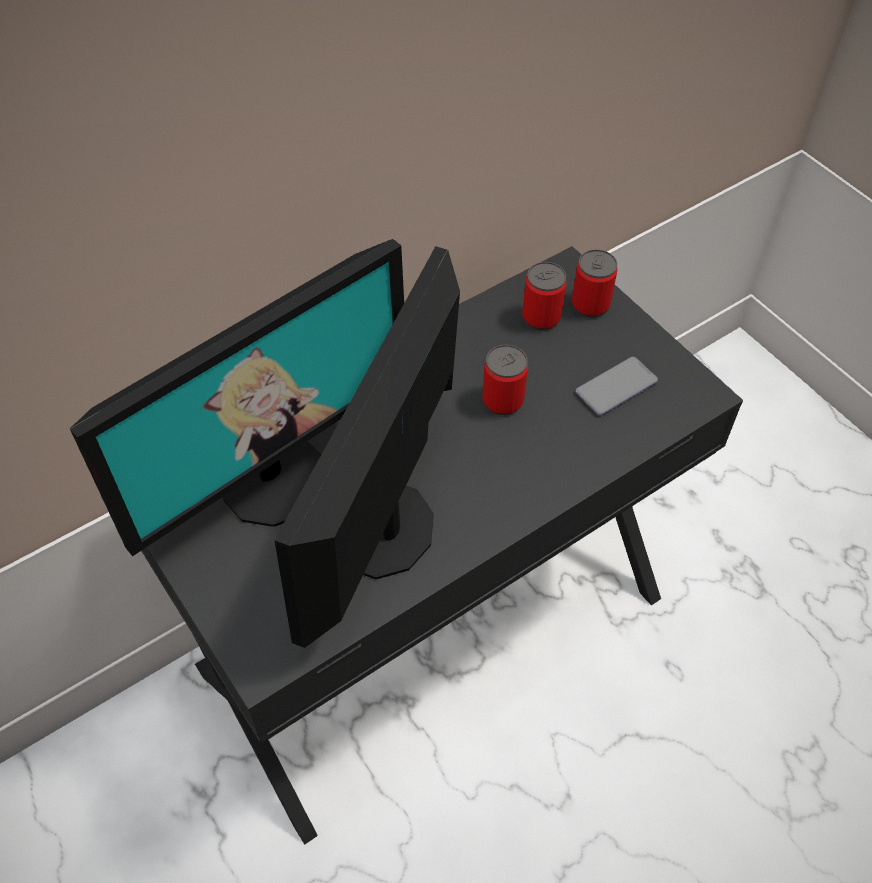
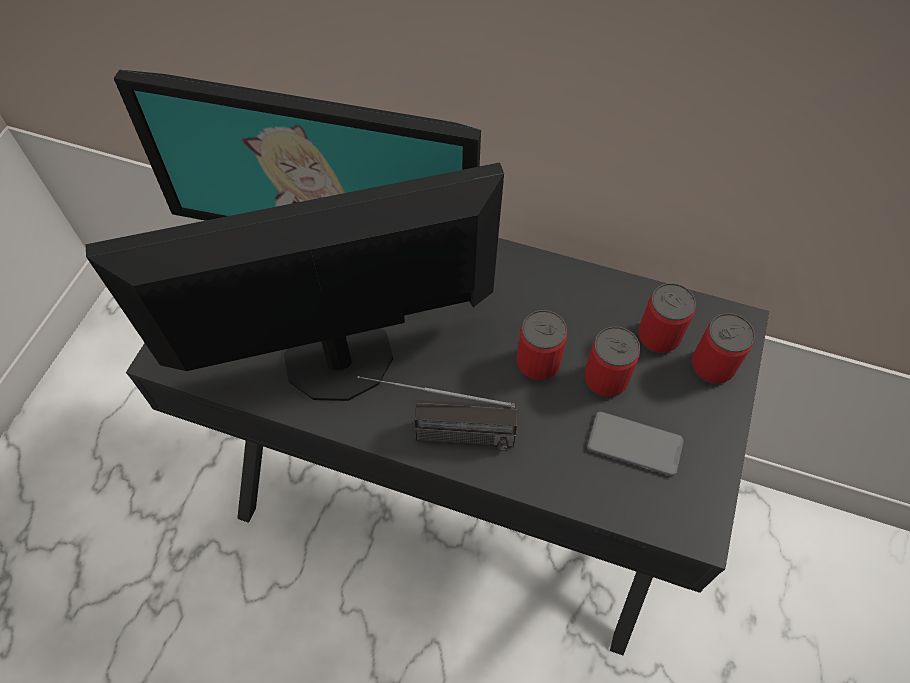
camera: 55 degrees right, 5 degrees up
(513, 500) = (439, 434): none -> radio
(550, 369) = (605, 379): none -> can

